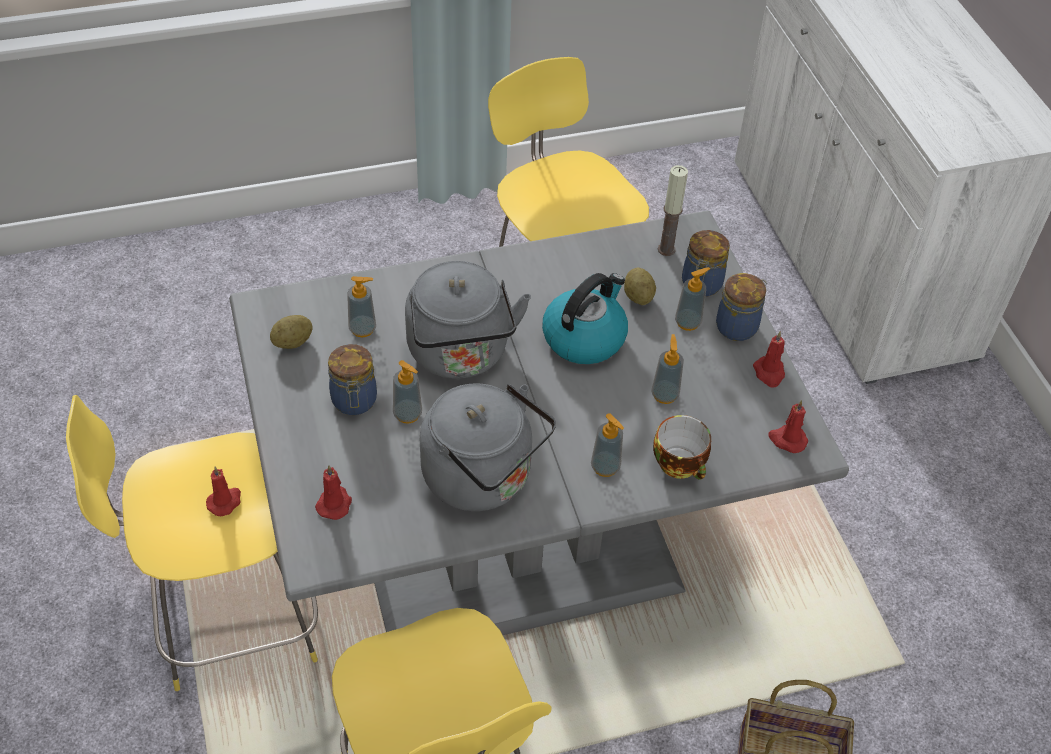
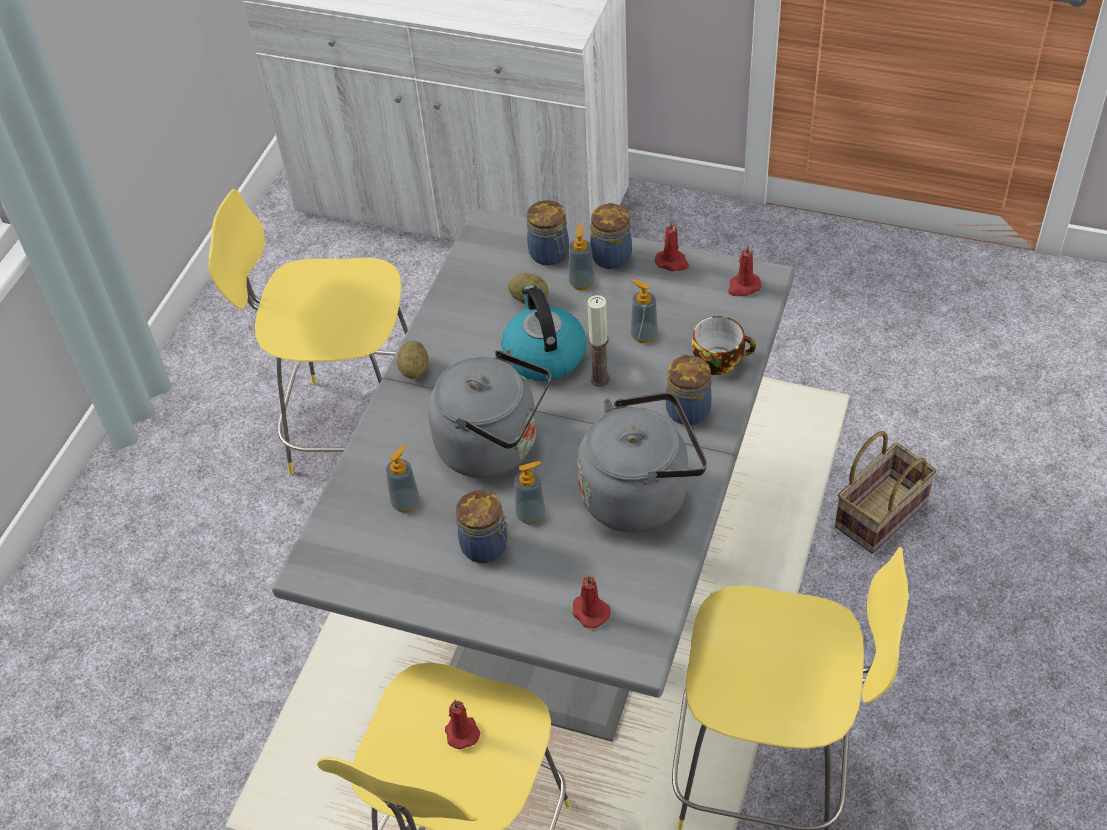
camera: 50 degrees left, 0 degrees up
(293, 342) = (377, 563): potato -> potato (414, 370)
(605, 467) = (687, 409): soap dispenser -> jar
(666, 249) = (493, 255): candle -> candle (600, 379)

